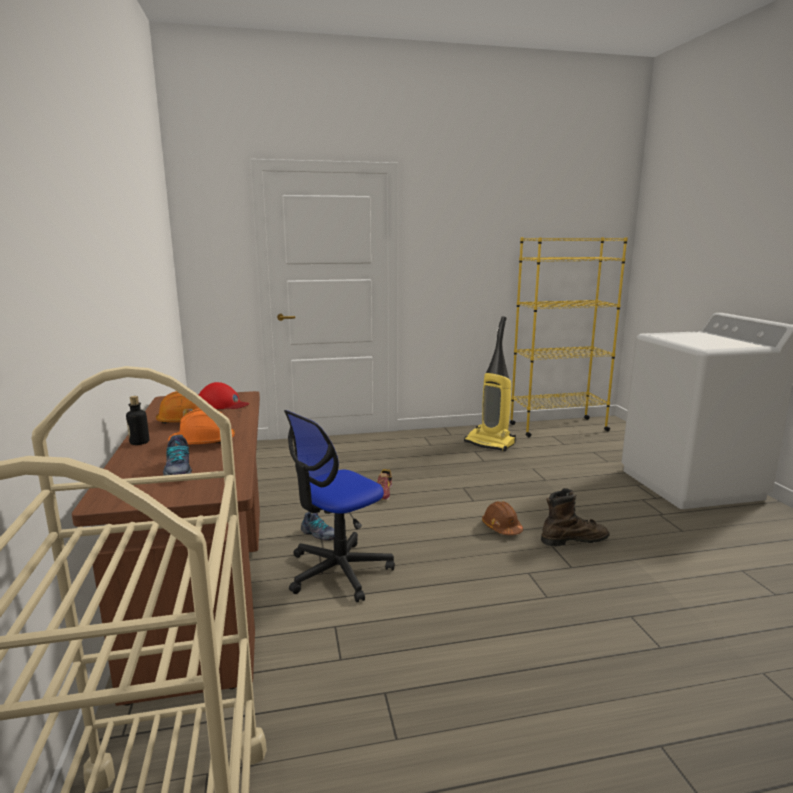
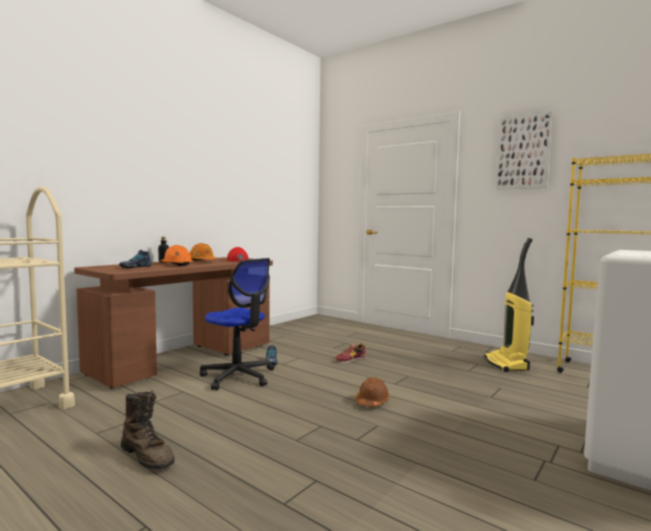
camera: 50 degrees right, 10 degrees down
(338, 571) = (238, 376): office chair -> office chair turned 150 degrees counterclockwise
(468, 220) = (523, 152): none -> picture
(573, 540) = (404, 431): brown boot -> brown boot (148, 456)

